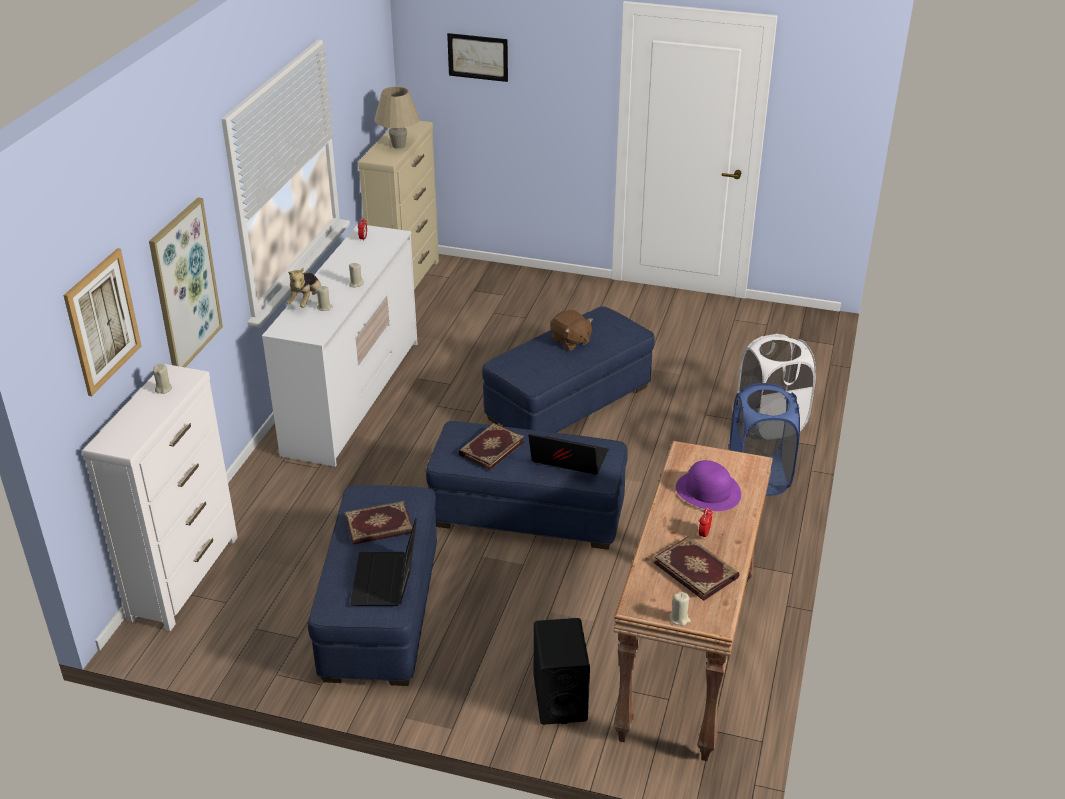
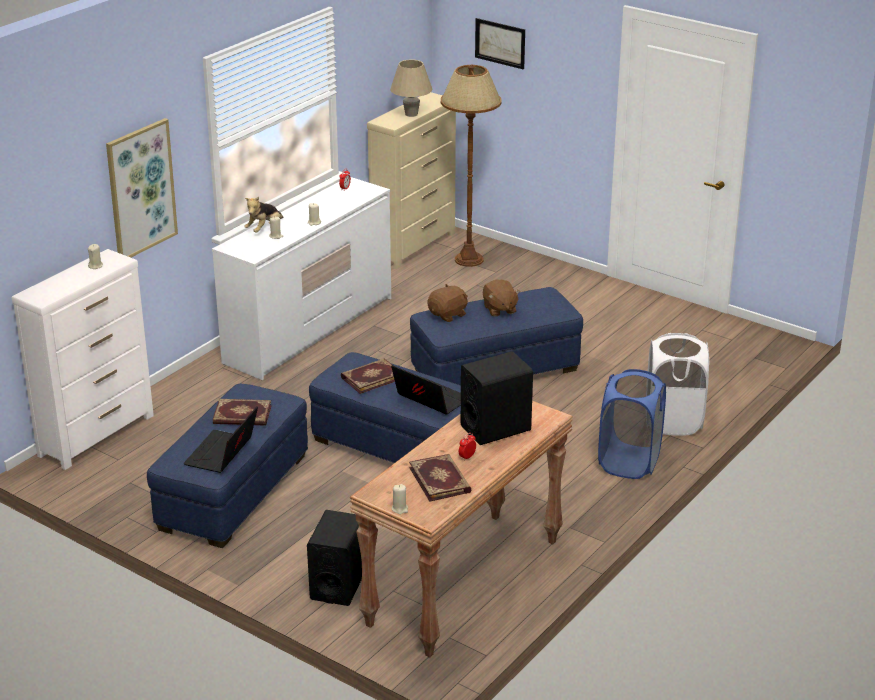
camera: 20 degrees right, 5 degrees down
(102, 321) = (49, 198): picture -> none
(470, 287) = (469, 260): none -> brown floor lamp
(523, 357) = (448, 315): none -> brown plush toy
(708, 491) = (496, 428): purple hat -> black speaker

